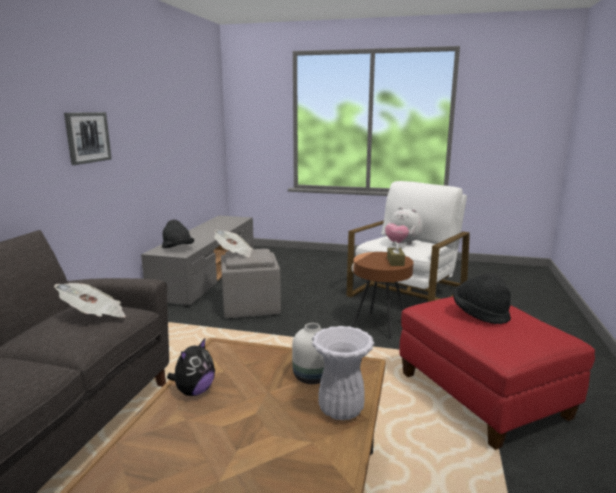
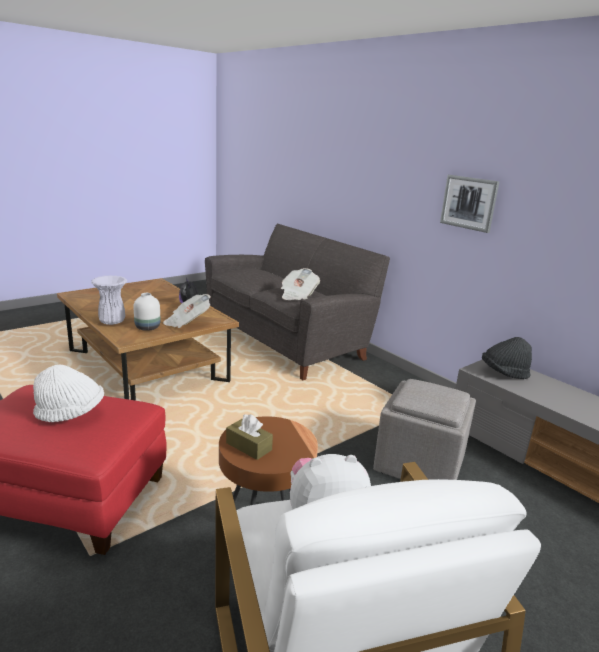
camera: 125 degrees right, 5 degrees up
(234, 253) = (444, 389): newspaper -> newspaper (187, 322)
(480, 314) = (71, 413): black hat -> white hat

